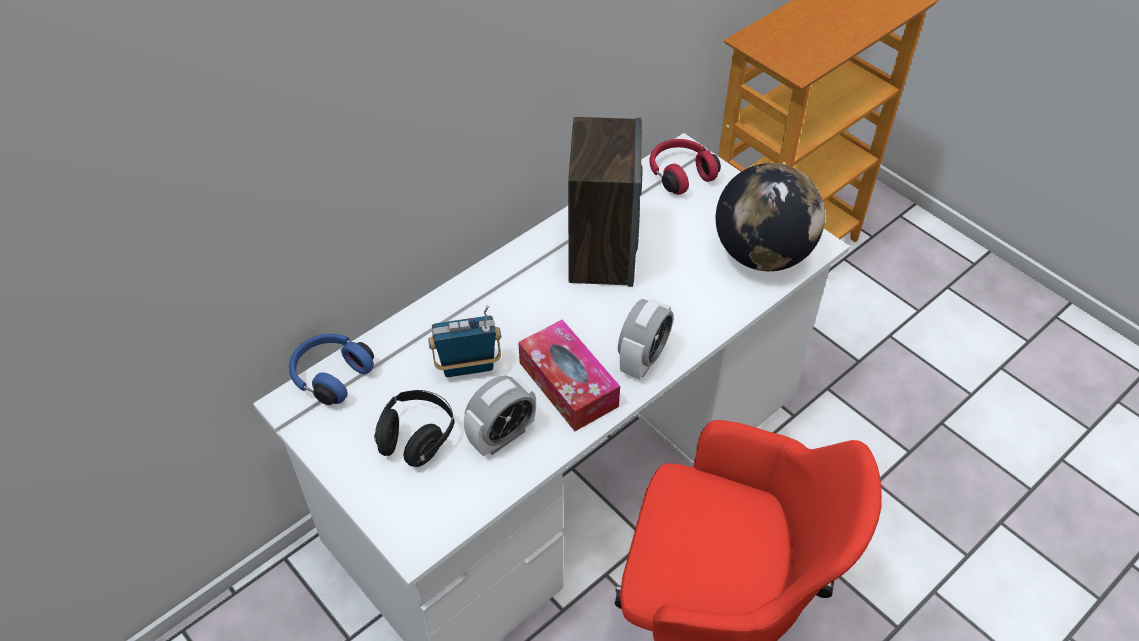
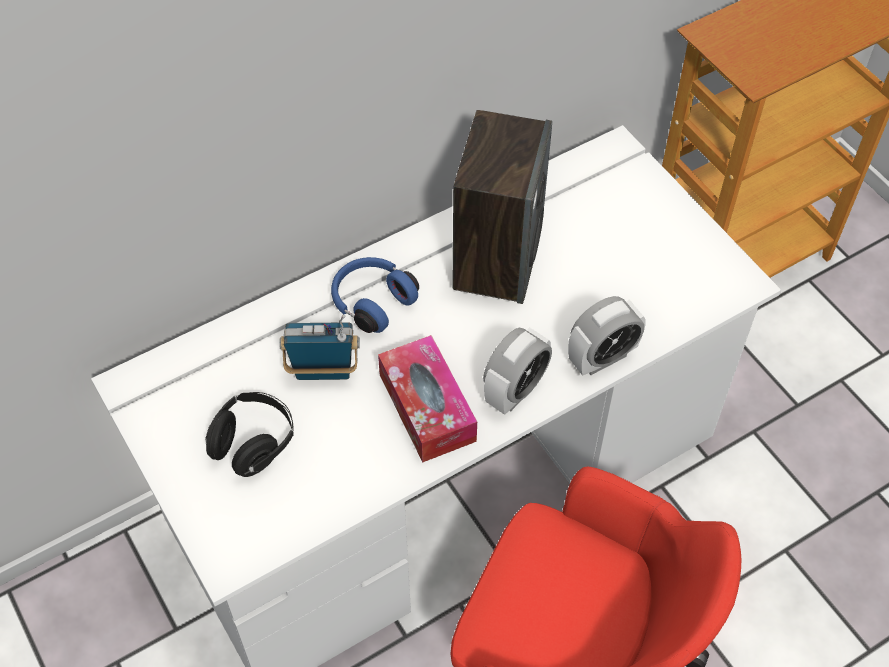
camera: 10 degrees right, 5 degrees up
(330, 375) = (176, 359): blue headphones -> blue headphones (371, 301)
(502, 436) = (343, 455): alarm clock -> alarm clock (602, 358)
(680, 174) = (606, 175): red headphones -> none
(762, 254) = (677, 286): globe -> none

